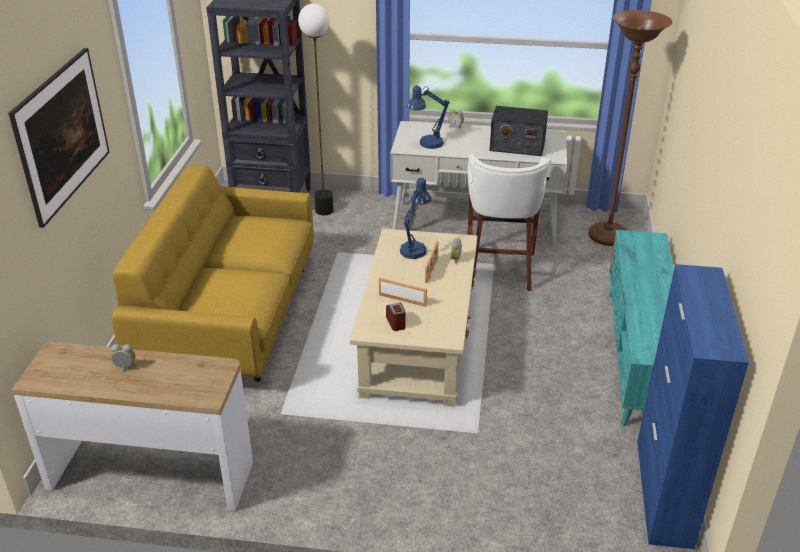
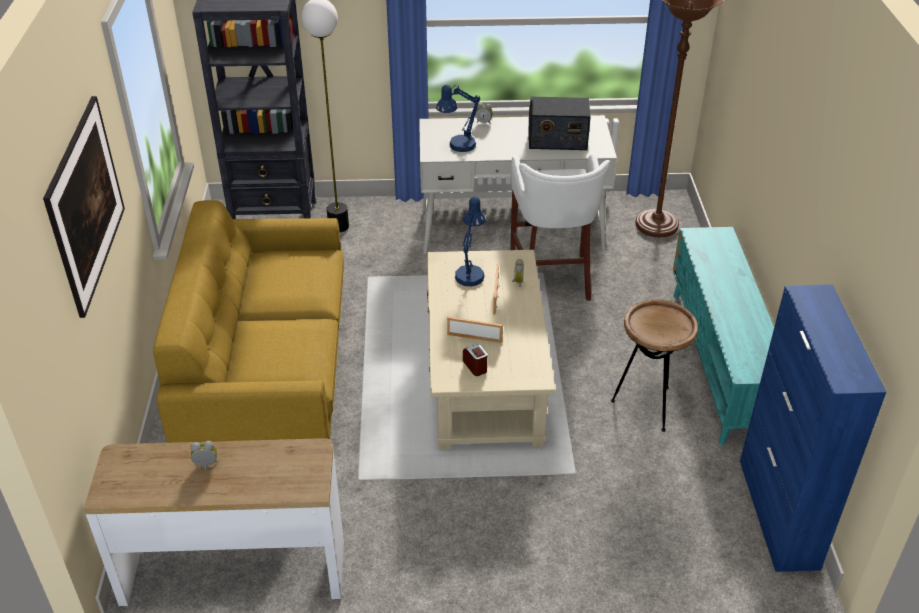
camera: 10 degrees left, 5 degrees up
(560, 384) = (647, 406): none -> brown side table

